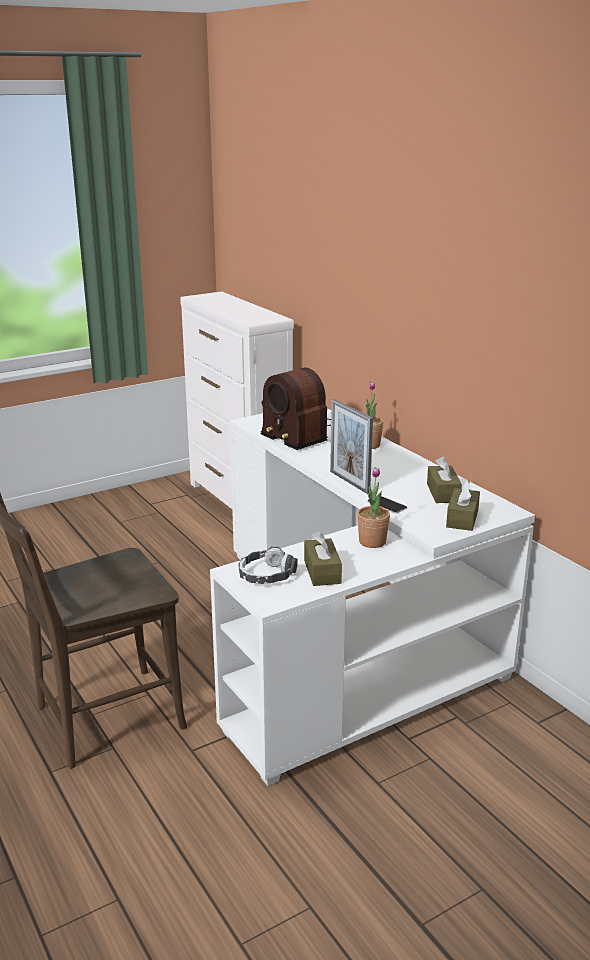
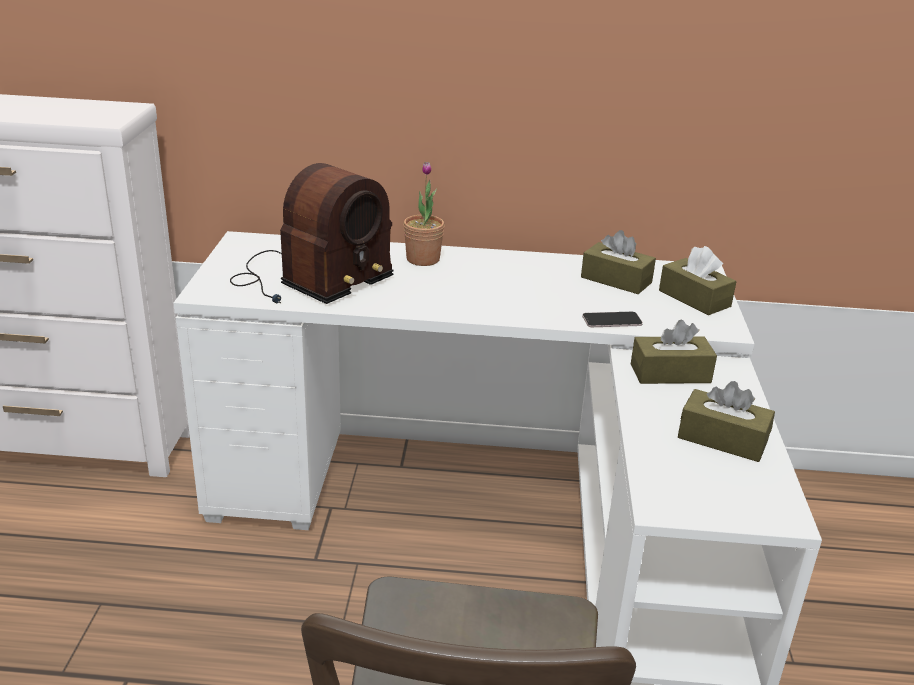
camera: 55 degrees left, 5 degrees up
(267, 575) = (697, 484): headphones -> none
(298, 433) = (309, 279): radio -> radio turned 45 degrees counterclockwise
(349, 482) = (516, 313): picture frame -> none
(372, 542) = (670, 373): potted plant -> brown tissue box

